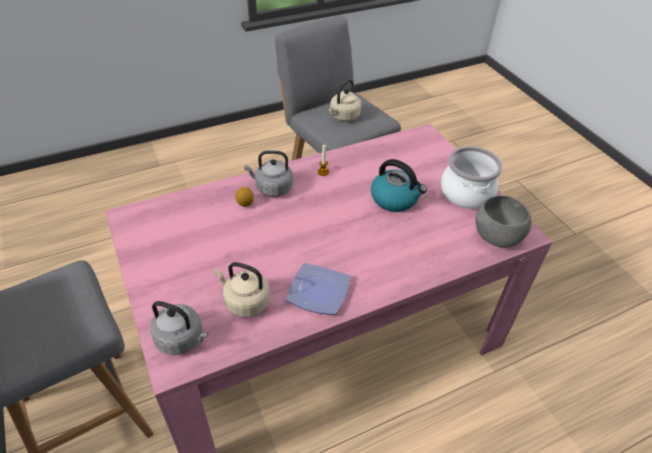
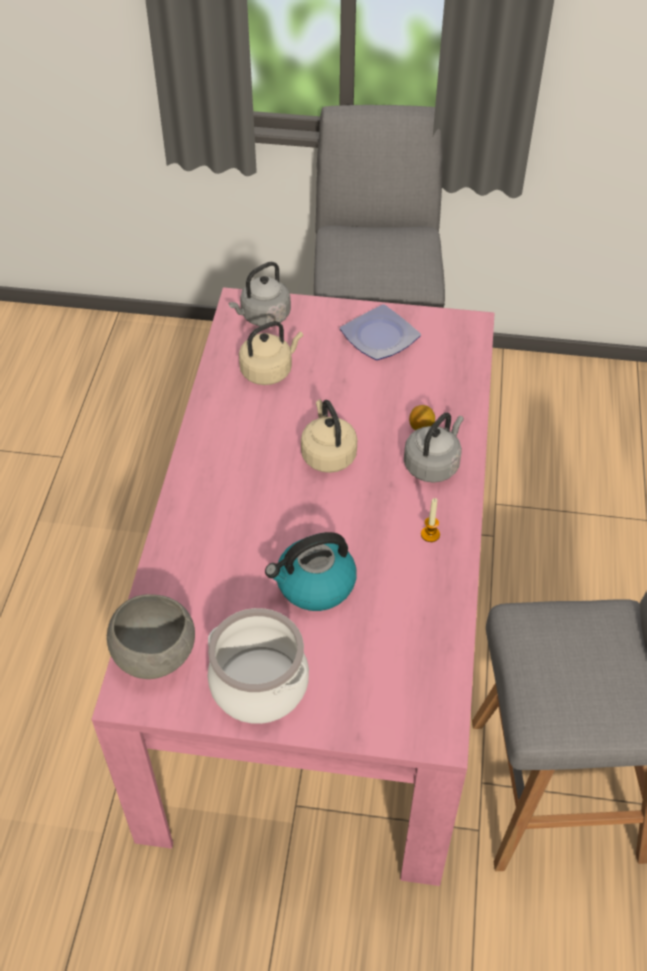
camera: 125 degrees right, 5 degrees up
(317, 292) = (232, 428): plate -> plate (380, 336)
(343, 117) = (579, 657): beige kettle -> beige kettle (327, 454)

